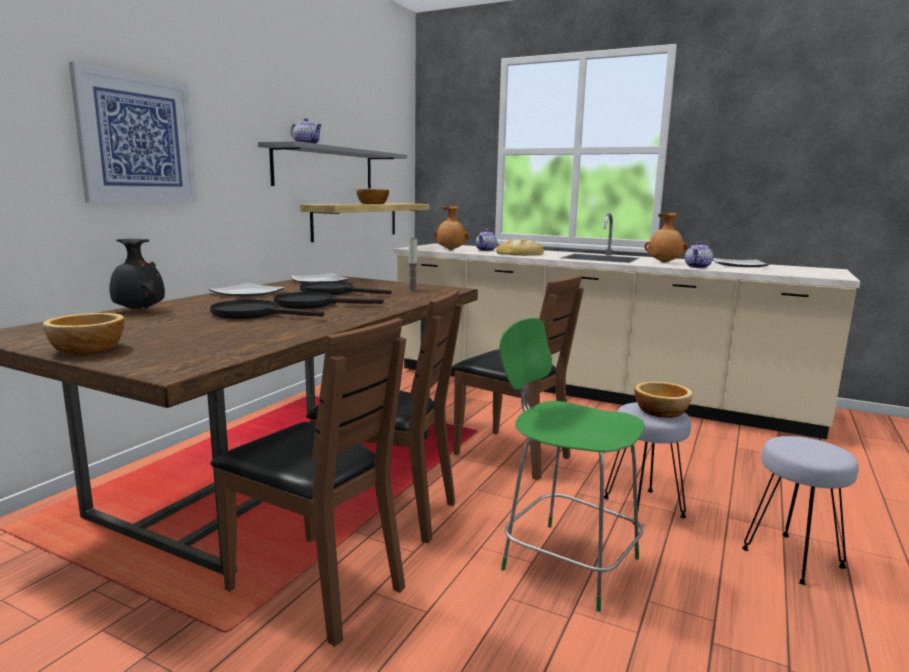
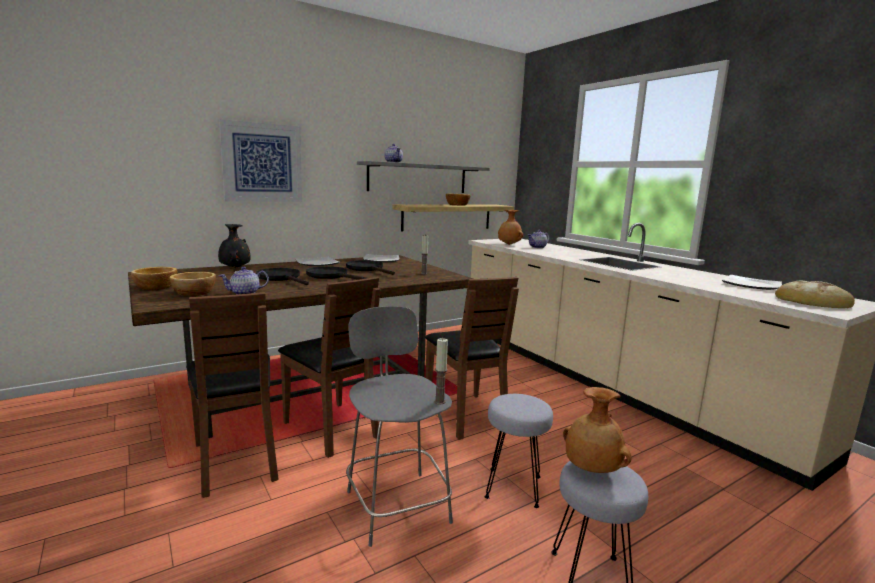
camera: 30 degrees right, 0 degrees up
(520, 253) = (556, 252): bread -> bread (813, 301)
(566, 561) = (396, 504): green stool -> grey stool
(628, 419) = (439, 401): none -> candle
(661, 411) = (526, 406): bowl -> bowl (195, 293)
(664, 262) = (669, 274): brown vase -> brown vase (591, 469)
(698, 267) = (690, 282): teapot -> teapot (245, 293)

